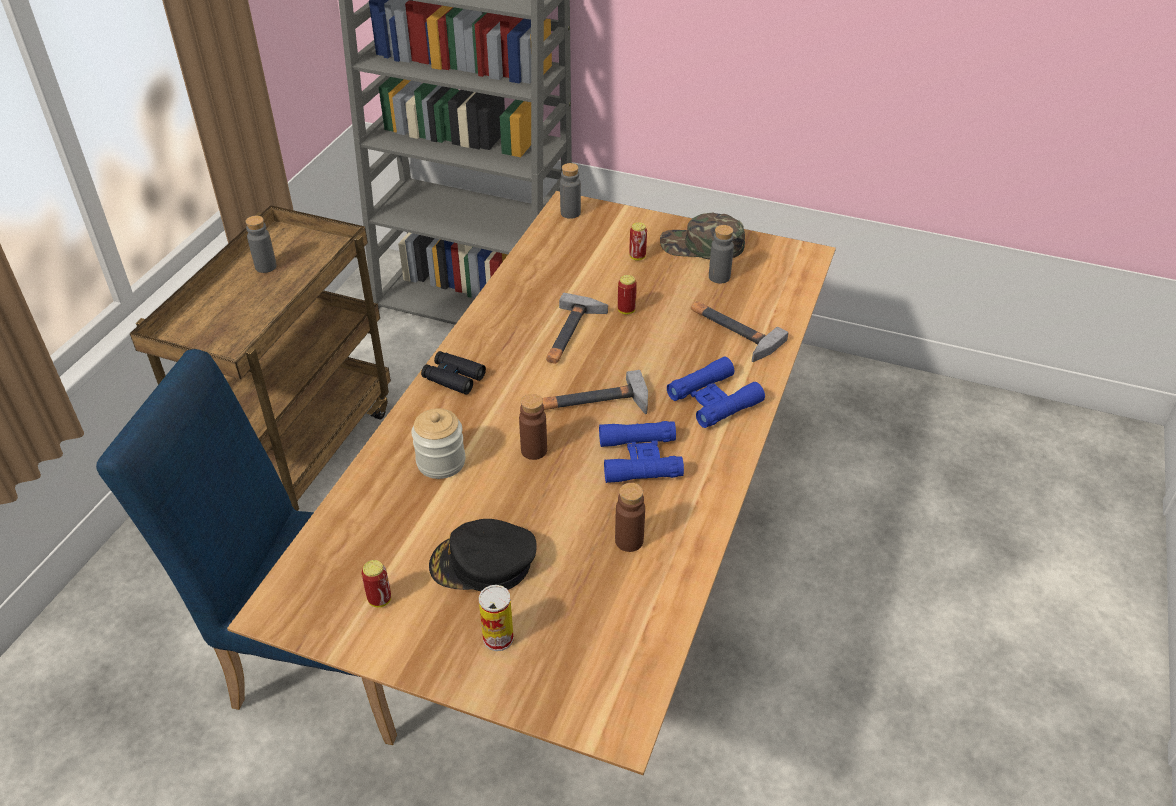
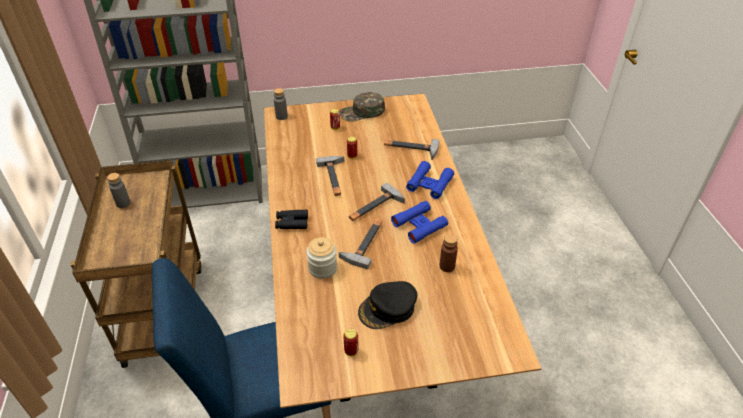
camera: 30 degrees left, 0 degrees up
(498, 638) = (426, 341): can -> none
(534, 450) = (365, 242): brown bottle -> hammer
(719, 277) = (383, 125): grey bottle -> none

